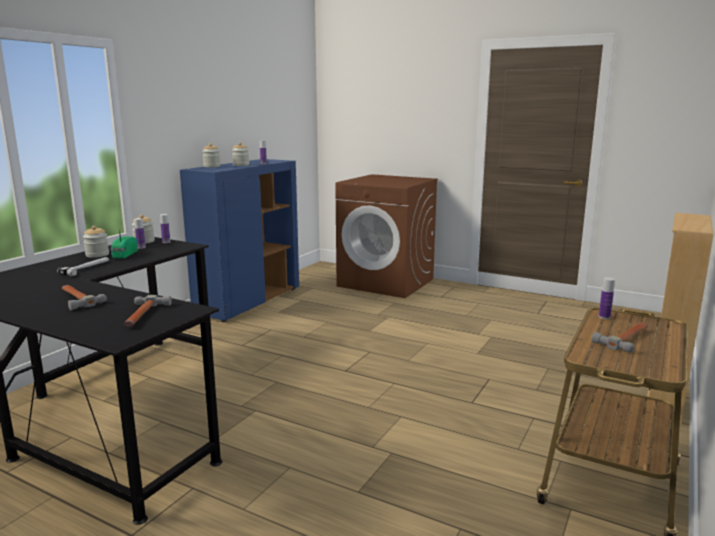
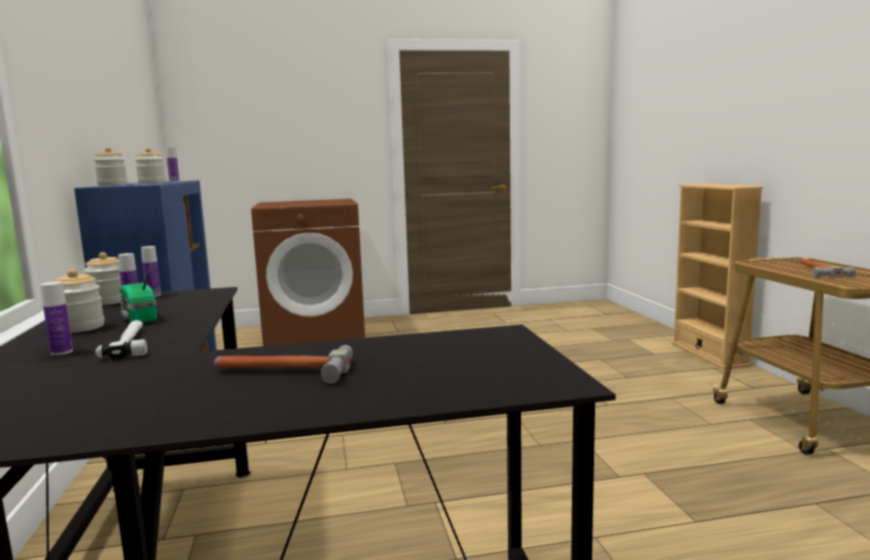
camera: 40 degrees left, 5 degrees down
(142, 315) = (469, 354): hammer -> none
(604, 317) = (759, 265): bottle -> bottle (61, 352)

